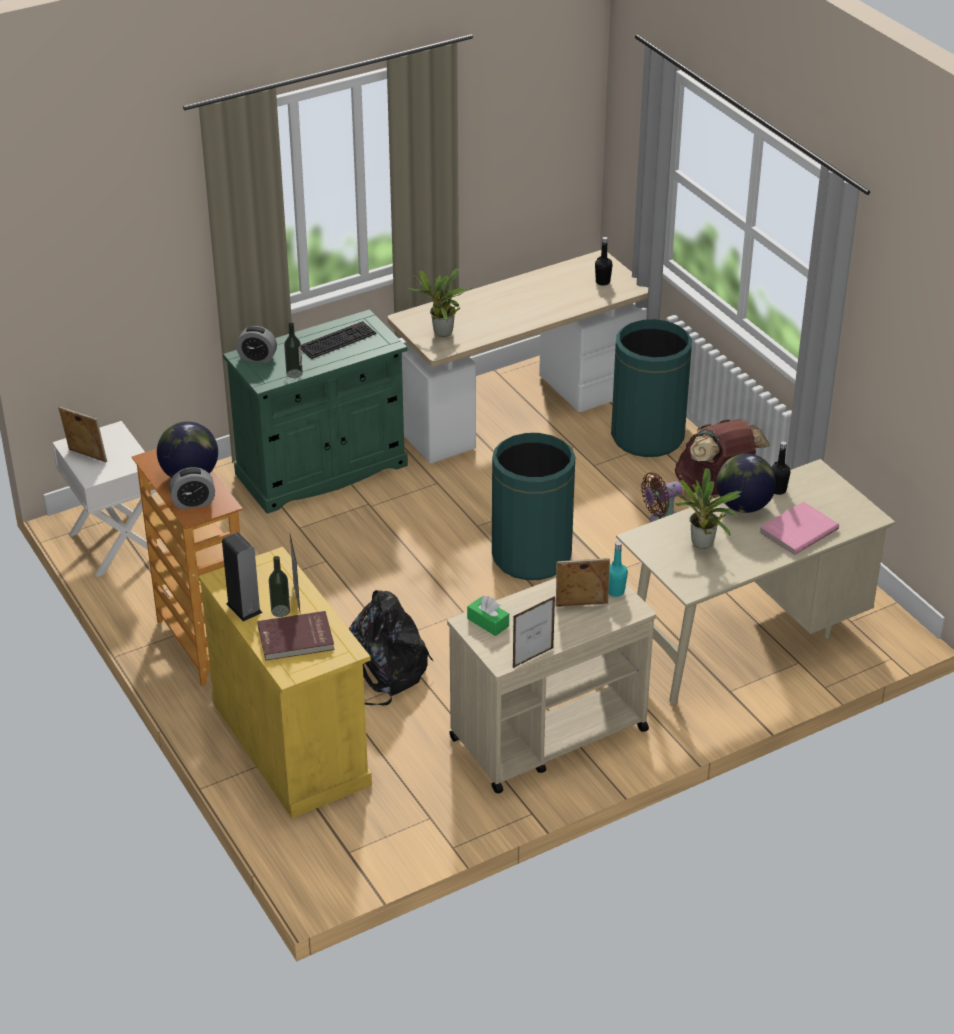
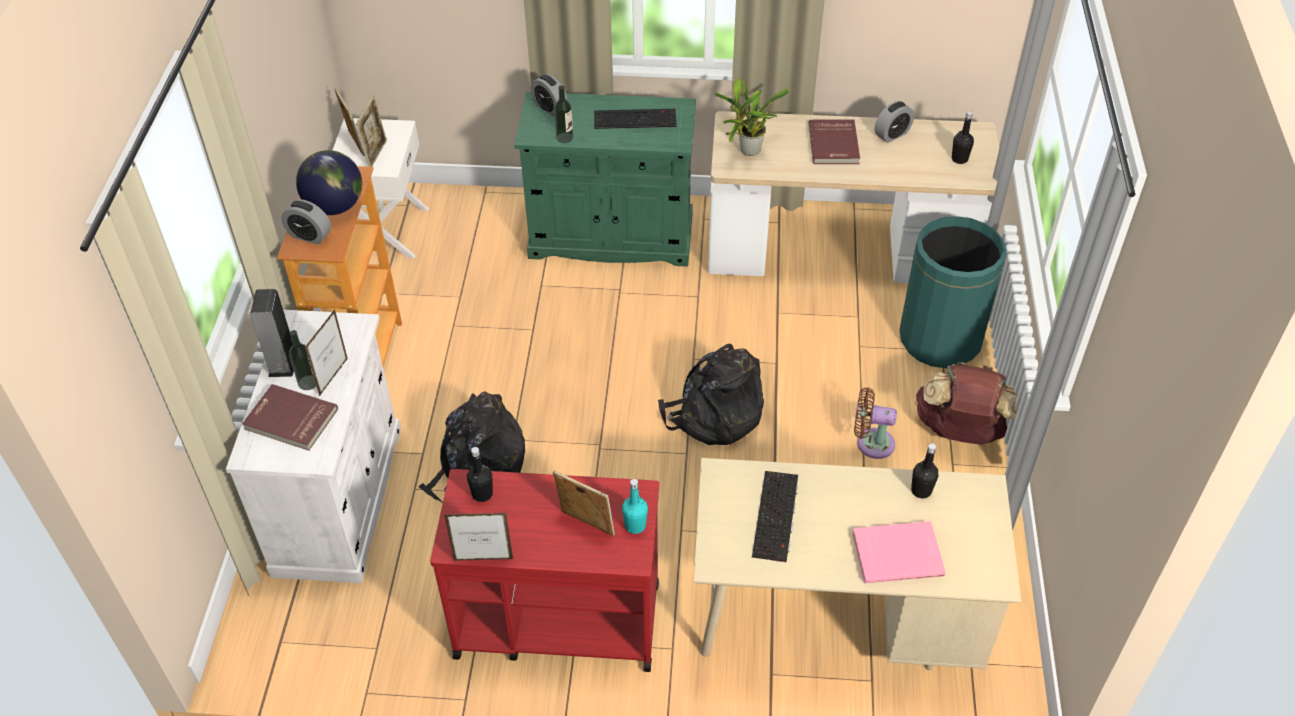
camera: 35 degrees right, 10 degrees up
(115, 457) = (376, 154): none -> picture frame
(291, 743) = (339, 500): yellow cabinet -> white cabinet
(488, 622) = (482, 494): green tissue box -> black bottle
(502, 305) = (835, 144): none -> red book
(531, 556) = (713, 416): green trash can -> black backpack
(538, 283) = (892, 134): none -> alarm clock
(547, 734) = (556, 619): beige cart -> red cart
(702, 545) = (776, 517): potted plant -> keyboard
(743, 506) = (864, 492): globe -> none

